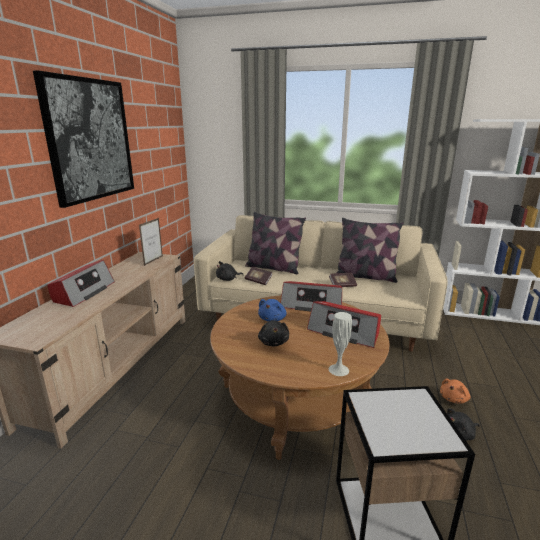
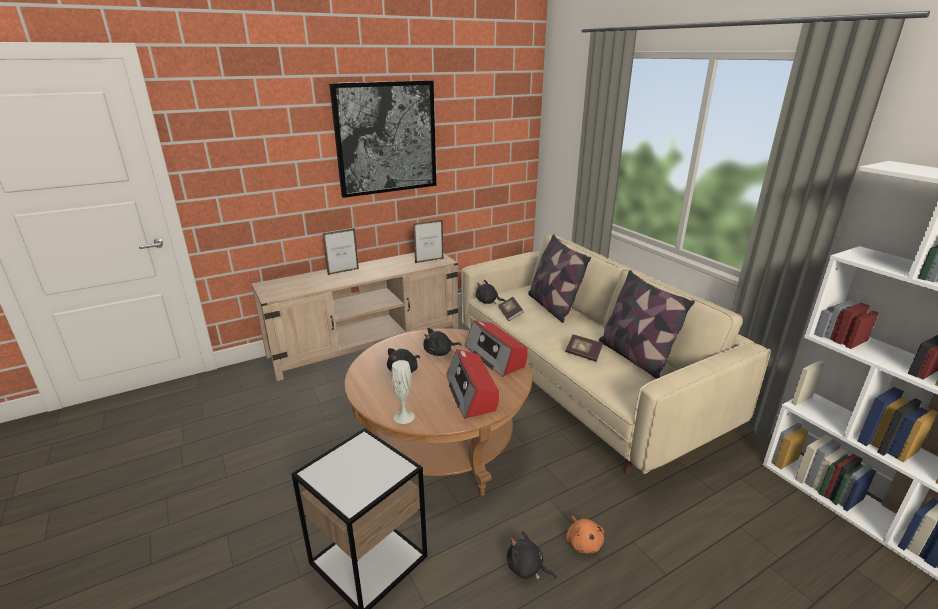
camera: 45 degrees right, 5 degrees up
(83, 292) = (343, 272): radio -> picture frame
(273, 319) = (440, 352): blue plush toy -> black plush toy
(454, 398) = (583, 542): orange plush toy -> orange plush toy turned 105 degrees counterclockwise

